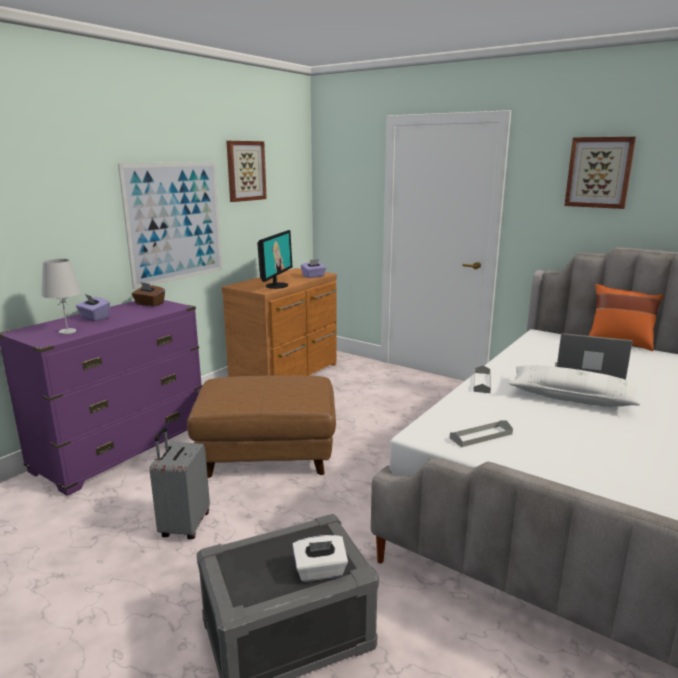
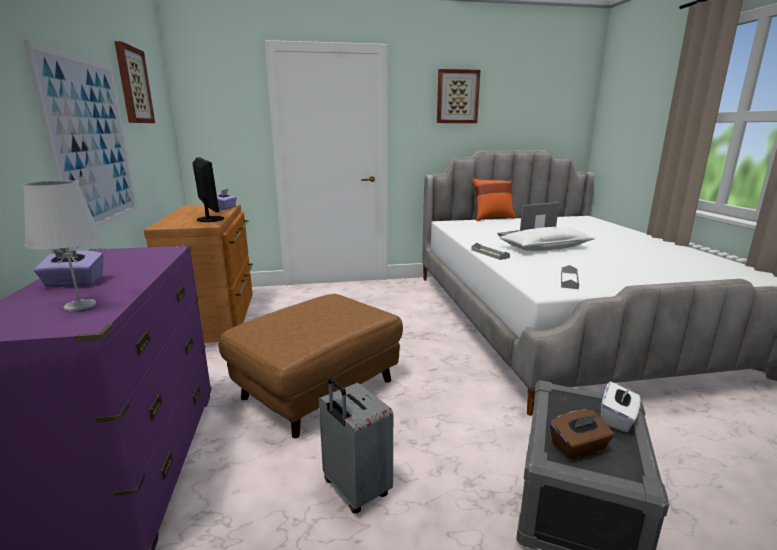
camera: 45 degrees left, 0 degrees up
(149, 304) = (116, 255): brown tissue box -> brown tissue box (578, 447)

